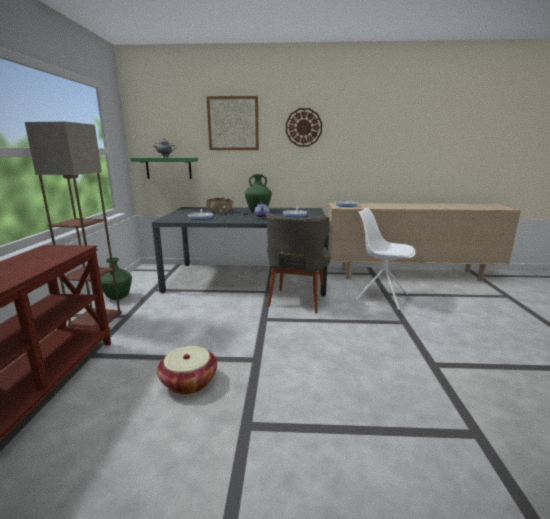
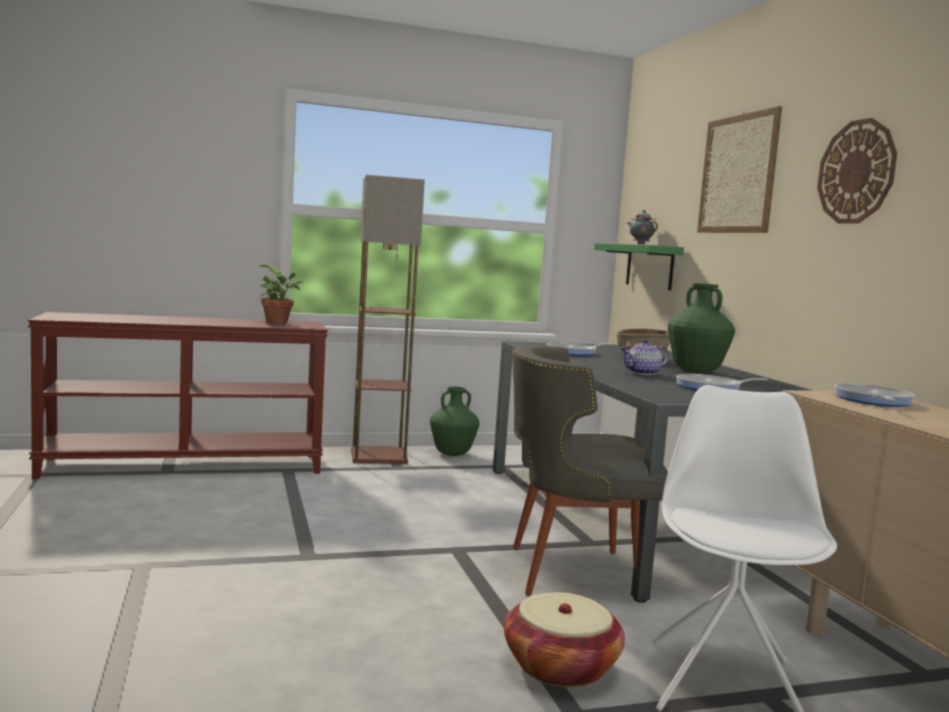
camera: 70 degrees right, 10 degrees down
(48, 254) = (279, 323): none -> potted plant
(189, 382) = (238, 523): basket -> basket (560, 667)

